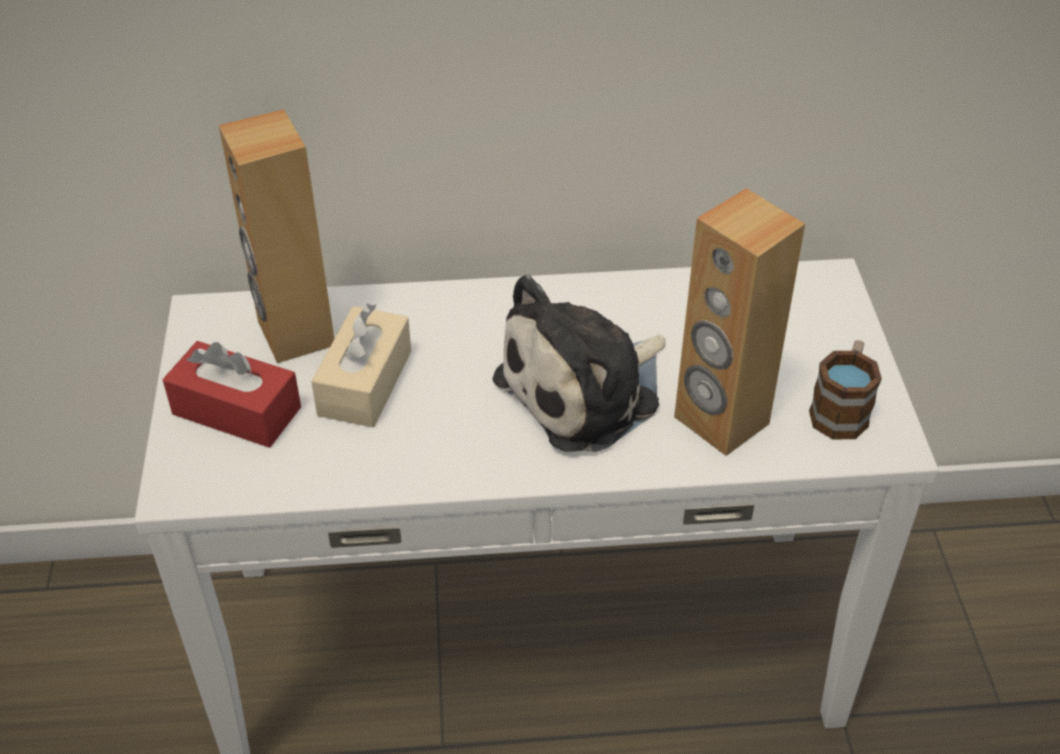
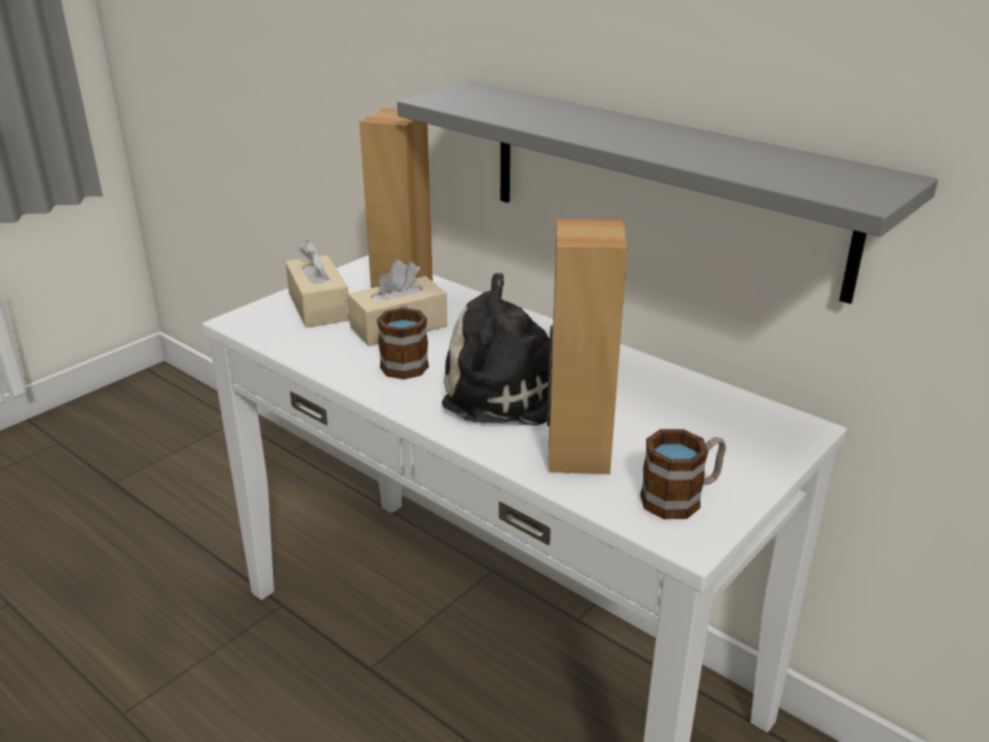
camera: 45 degrees right, 15 degrees down
(237, 411) = (318, 306): red tissue box -> beige tissue box
(437, 422) = (404, 361): none -> mug
(620, 97) = (662, 185): none -> grey shelf

